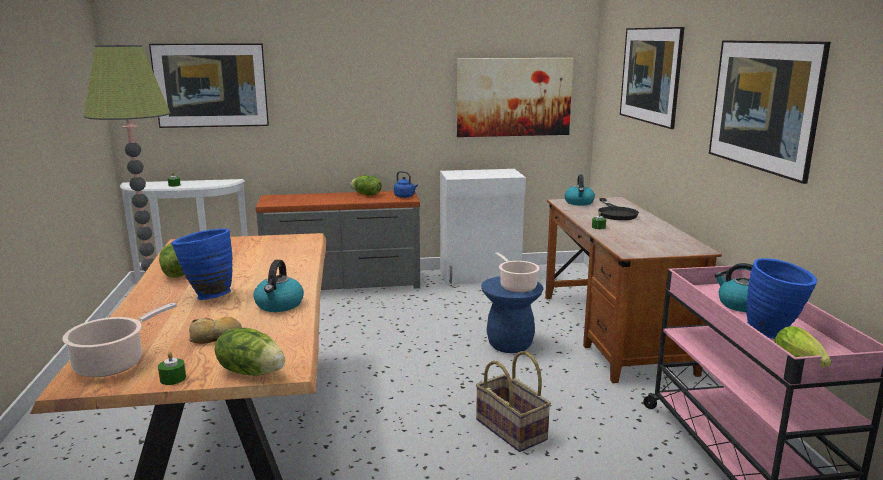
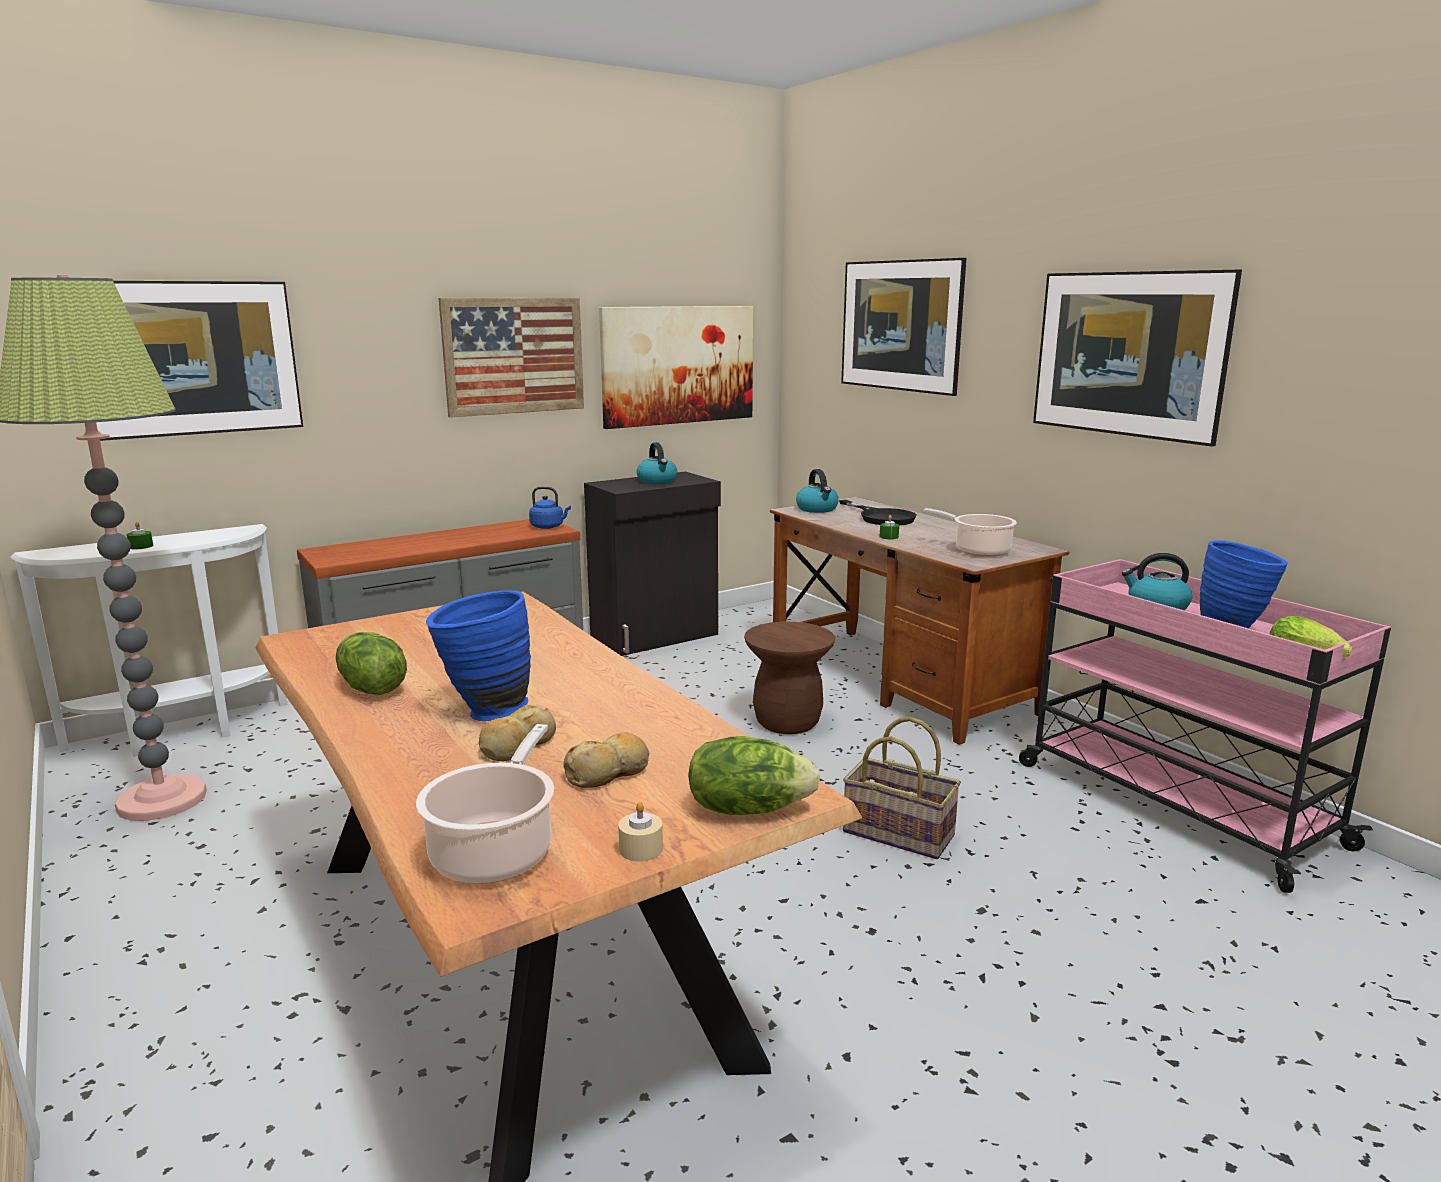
camera: 25 degrees left, 0 degrees up
(173, 378) = (641, 849): green candle -> beige candle
(196, 315) = (516, 746): none -> bread
(279, 305) = (630, 705): kettle -> kettle (657, 481)
(366, 194) = (482, 530): lettuce -> none
(398, 88) = (514, 356): none -> picture
(480, 276) = (656, 637): white cabinet -> black cabinet
(510, 344) = (787, 722): blue stool -> brown stool
(516, 286) = (796, 635): cooking pot -> cooking pot (978, 551)

